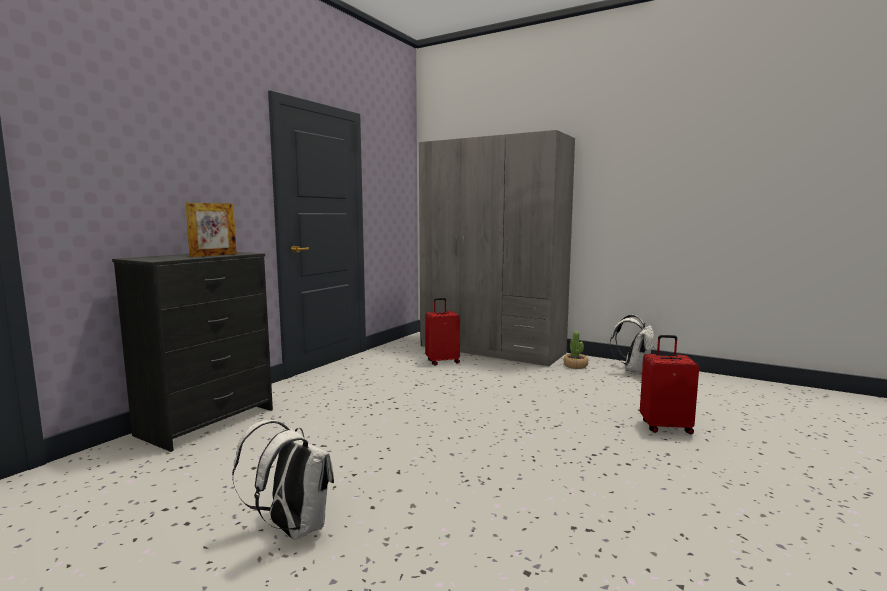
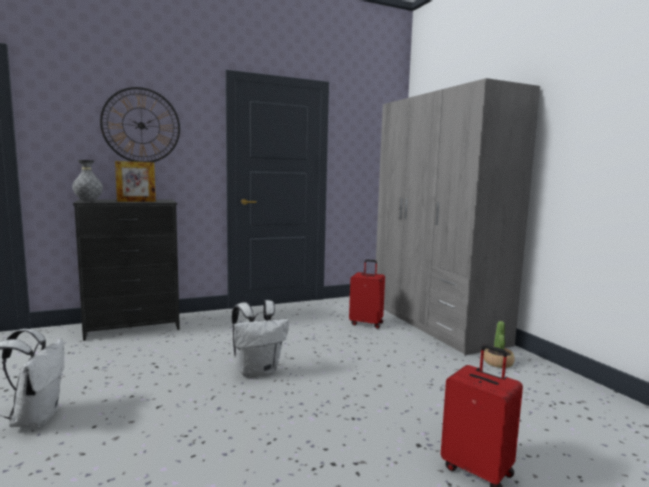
camera: 35 degrees right, 0 degrees up
(156, 259) = (88, 201): none -> grey vase
(182, 155) = (141, 125): none -> wall clock
(634, 371) = (567, 389): white backpack -> white backpack (257, 371)

